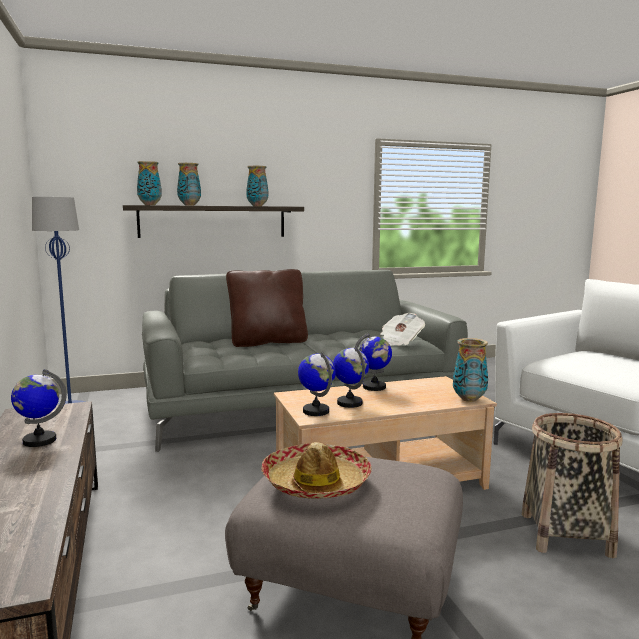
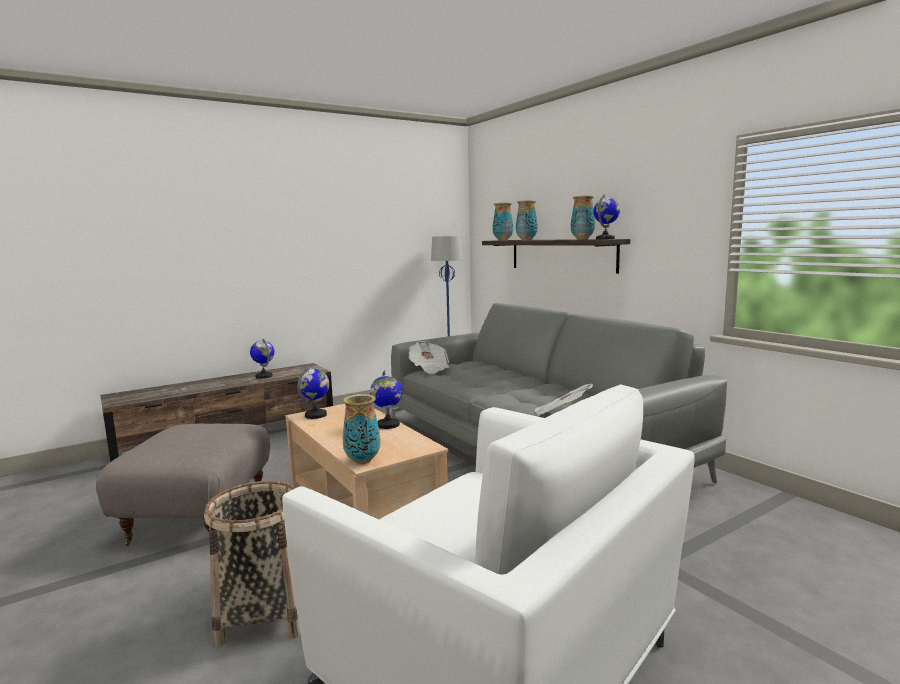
camera: 75 degrees right, 0 degrees up
(200, 356) = (429, 368): none -> newspaper
(268, 342) = (500, 376): brown pillow -> none
(315, 483) = (186, 430): hat -> none
(349, 403) = (338, 422): globe -> globe (605, 239)

